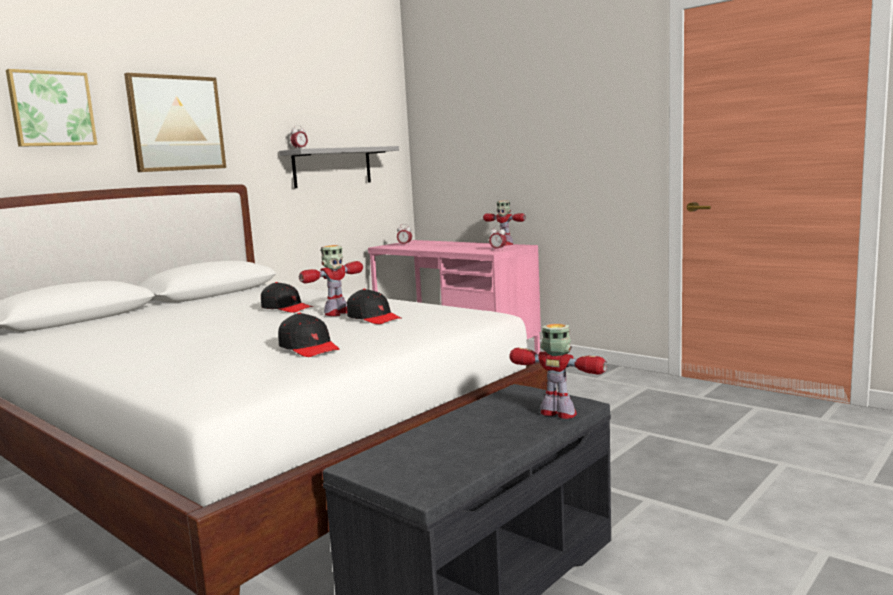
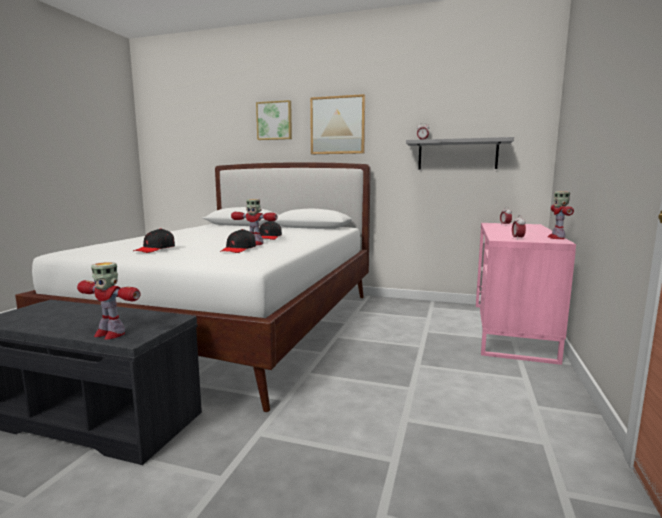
camera: 65 degrees right, 0 degrees up
(559, 413) = (110, 334): toy robot -> toy robot turned 105 degrees clockwise

